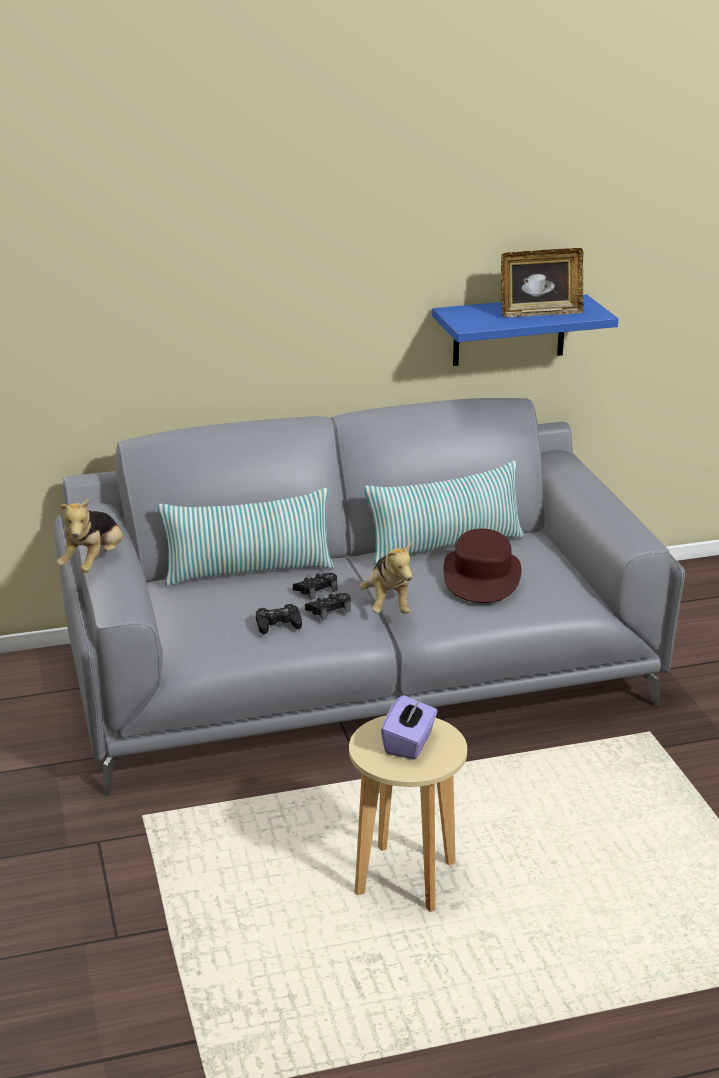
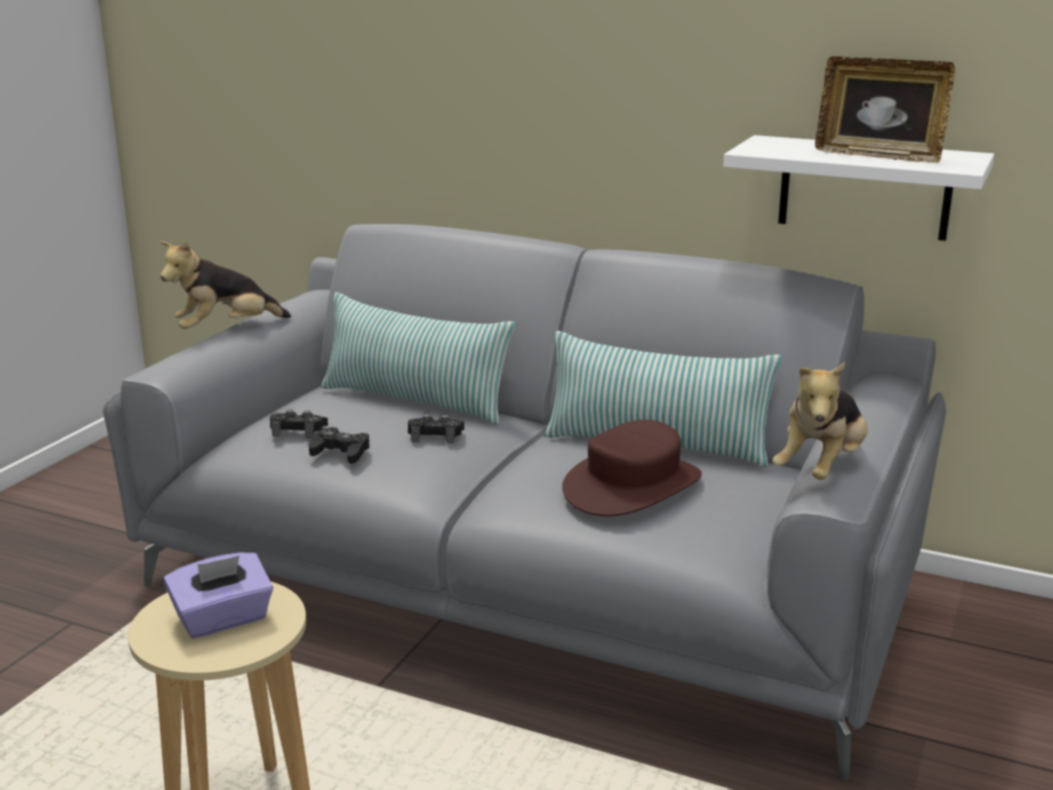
camera: 40 degrees right, 5 degrees down
(329, 610) = (411, 458): black game controller -> black game controller (298, 431)
(388, 604) = (490, 478): plush toy -> plush toy (821, 468)
(509, 330) = (864, 188): blue shelf -> white shelf

